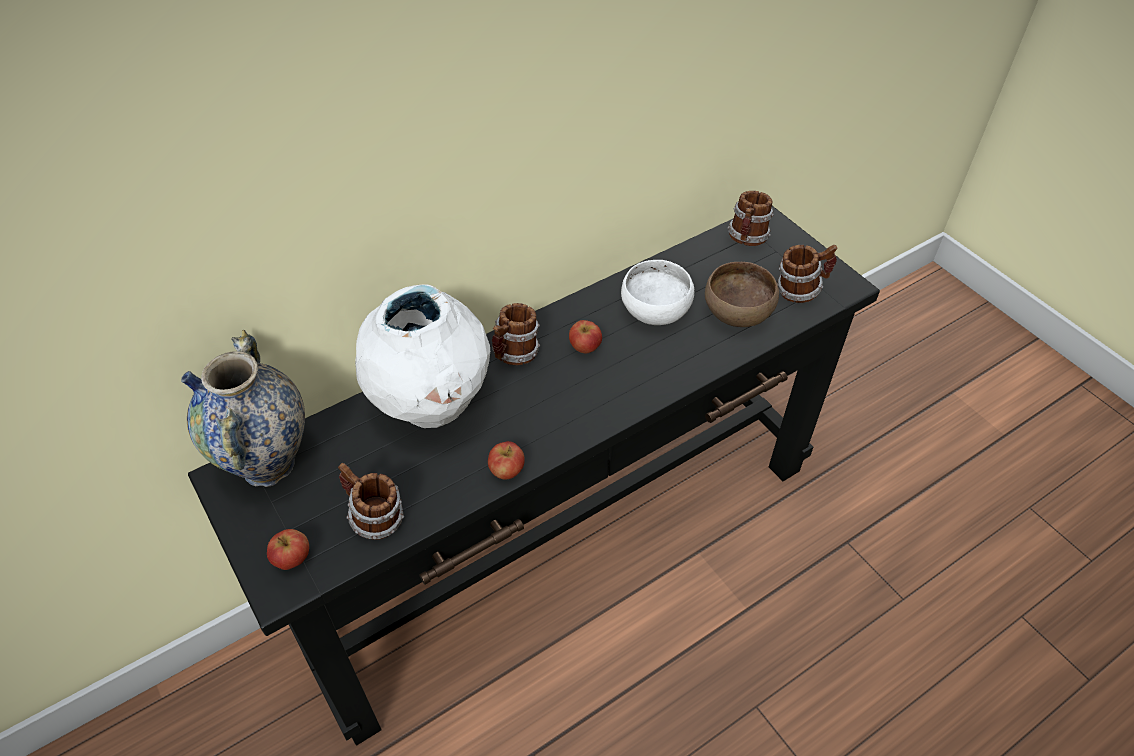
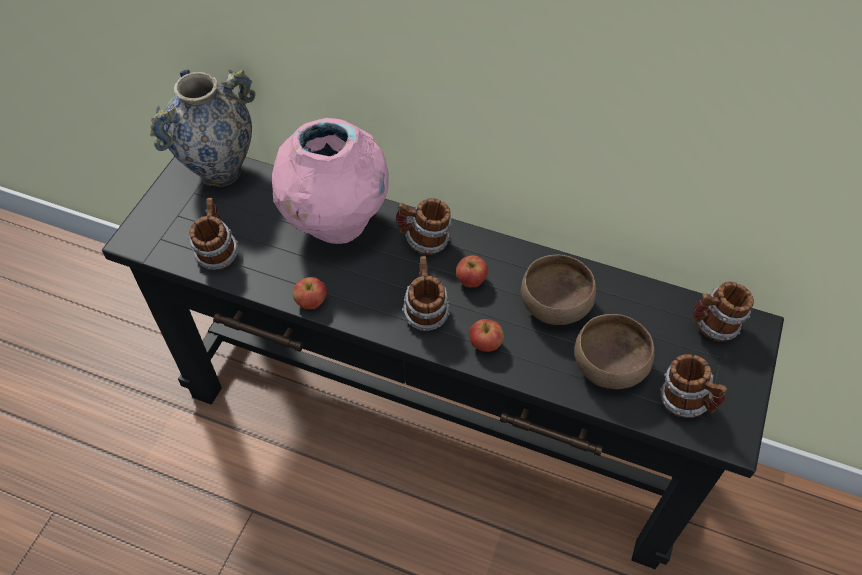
camera: 55 degrees right, 5 degrees up
(293, 559) = (158, 232): apple -> apple (485, 344)
(432, 406) = (335, 224): white vase -> pink vase
(591, 395) = (425, 312): none -> mug
(654, 310) = (554, 304): white bowl -> brown bowl

